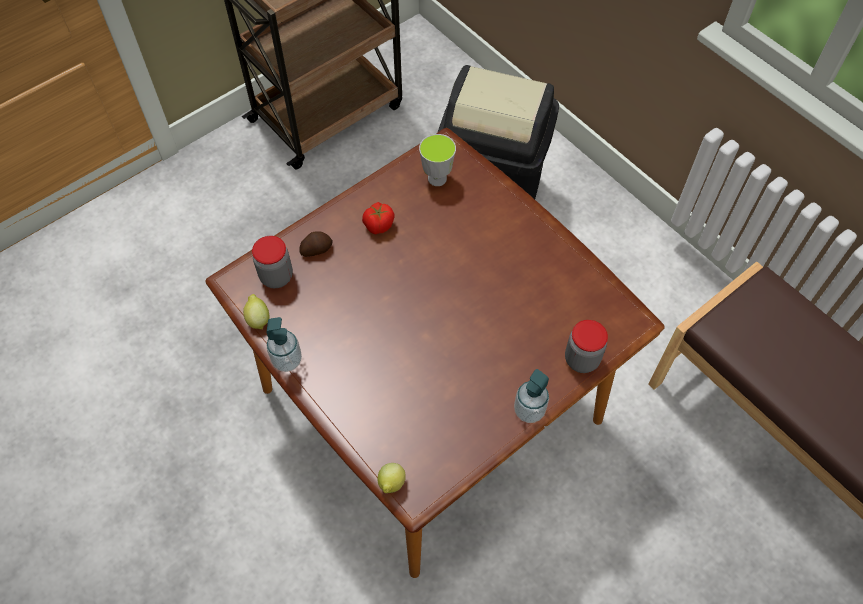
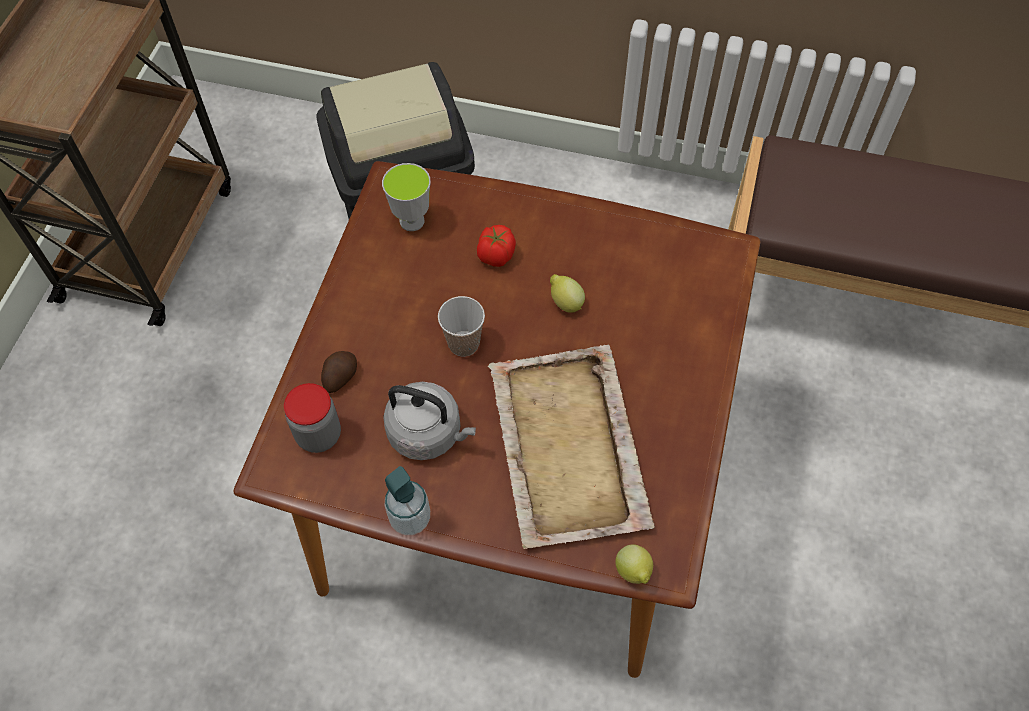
camera: 35 degrees left, 0 degrees up
(258, 319) = (337, 495): lemon -> lemon (565, 303)
(339, 317) = (428, 434): none -> grey kettle
(378, 225) = (389, 308): tomato -> tomato (496, 255)
(405, 275) = (463, 343): none -> cup
(415, 381) = (567, 449): none -> beige tray
(529, 411) = (705, 403): soap dispenser -> none
(581, 359) = (712, 319): jar -> none

